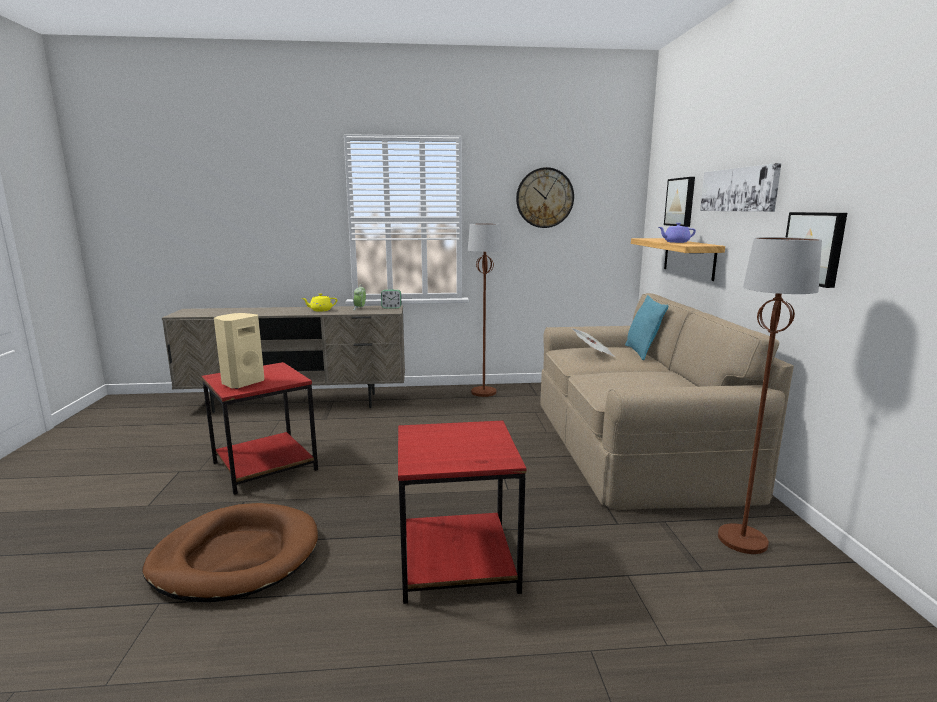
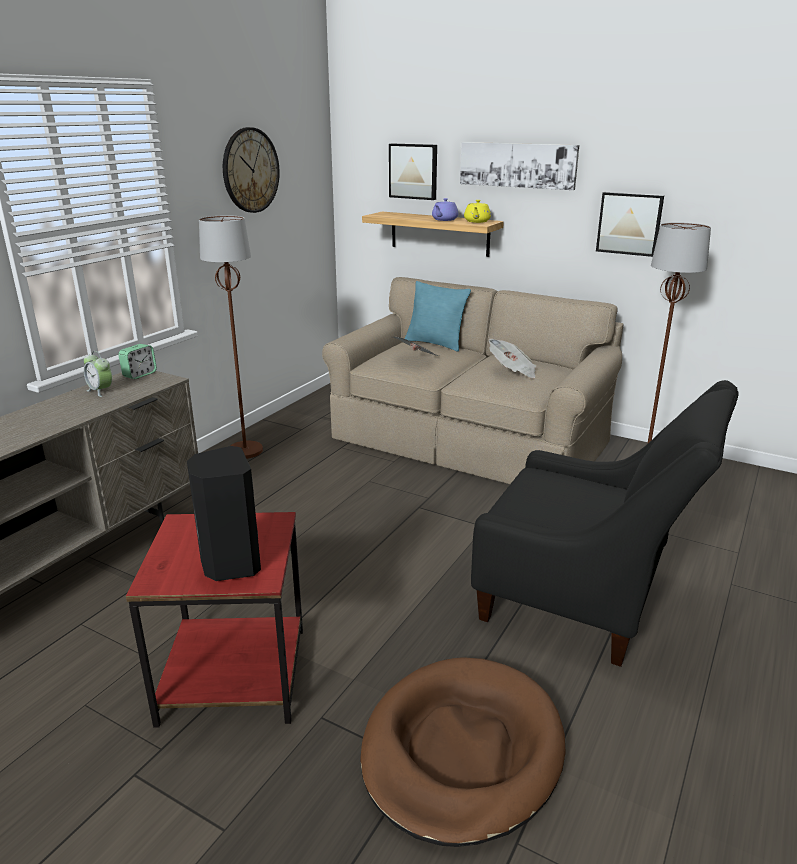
camera: 55 degrees left, 10 degrees up
(242, 383) = (230, 564): beige speaker -> black speaker
(320, 310) = (51, 415): yellow teapot -> yellow teapot (476, 221)
(456, 563) = (585, 601): red side table -> black armchair
(640, 380) = (512, 371): none -> newspaper

